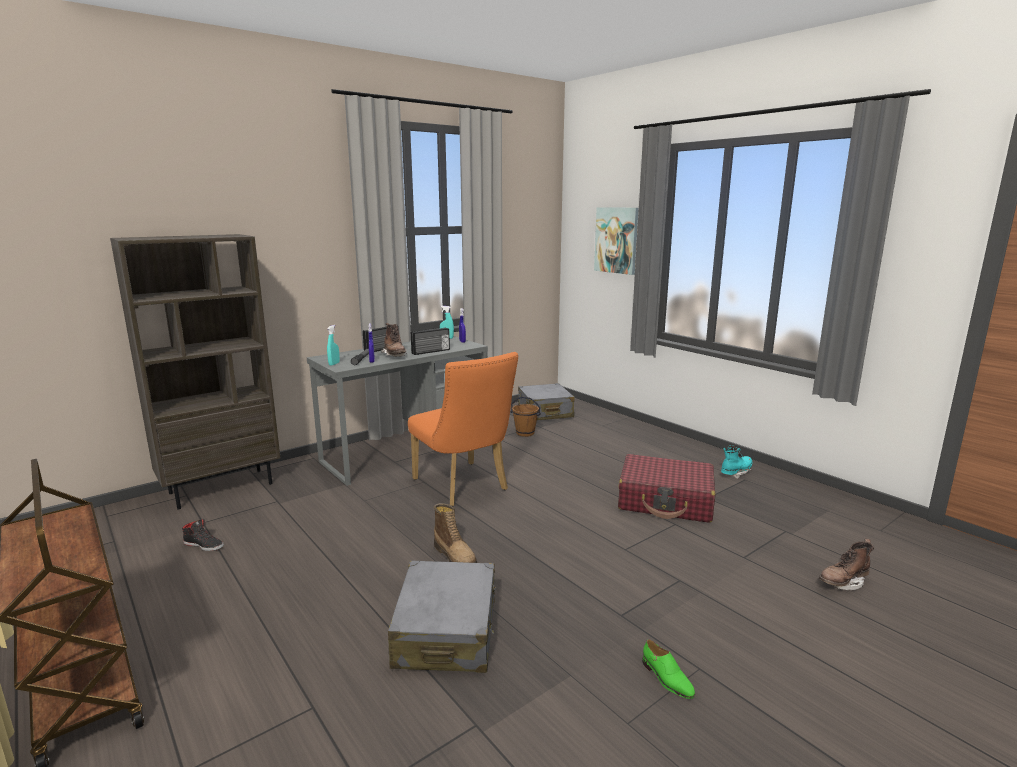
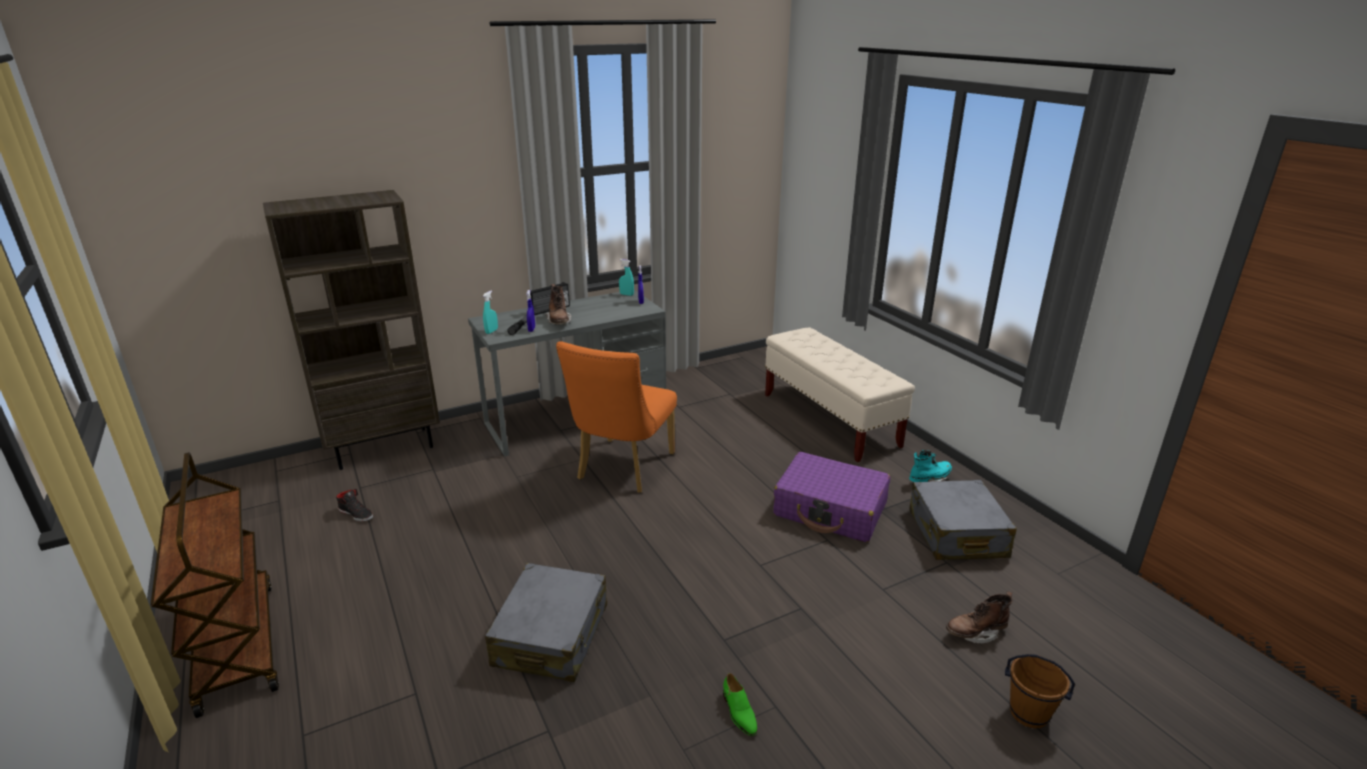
camera: 10 degrees right, 10 degrees up
(431, 351) = (599, 317): radio -> none
(456, 557) = (586, 554): boot -> none
(464, 487) = (622, 470): orange chair -> orange chair turned 45 degrees clockwise
(525, 433) = (712, 403): brown bucket -> brown bucket (1028, 713)
(545, 412) = (745, 374): grey suitcase -> grey suitcase (956, 534)
(616, 240) = (838, 181): picture -> none
(631, 438) = (830, 420): none -> beige bench
(665, 501) = (830, 510): red suitcase -> purple suitcase

